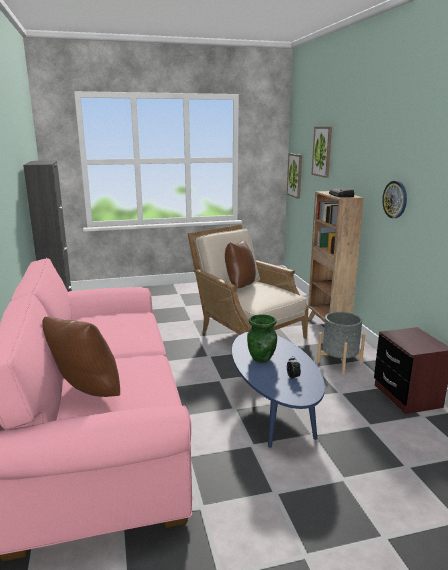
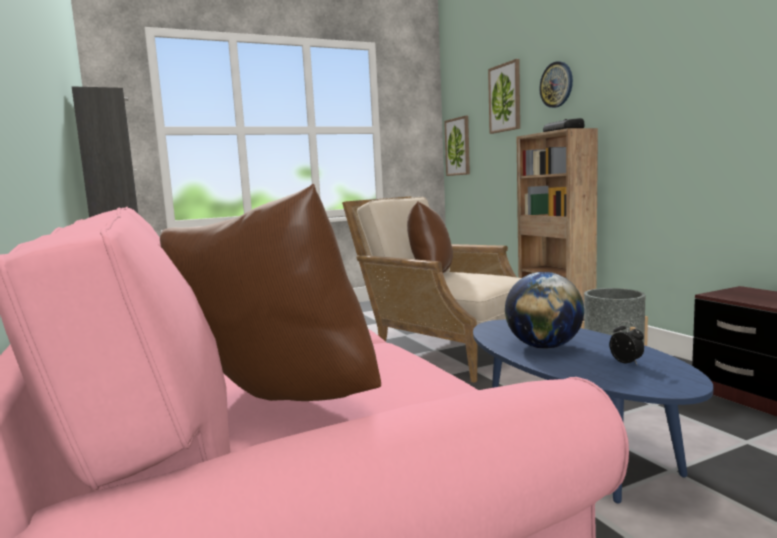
camera: 10 degrees left, 10 degrees down
(262, 358) = (543, 347): green vase -> globe
(395, 199) = (657, 113): wall clock -> wall clock (556, 85)

